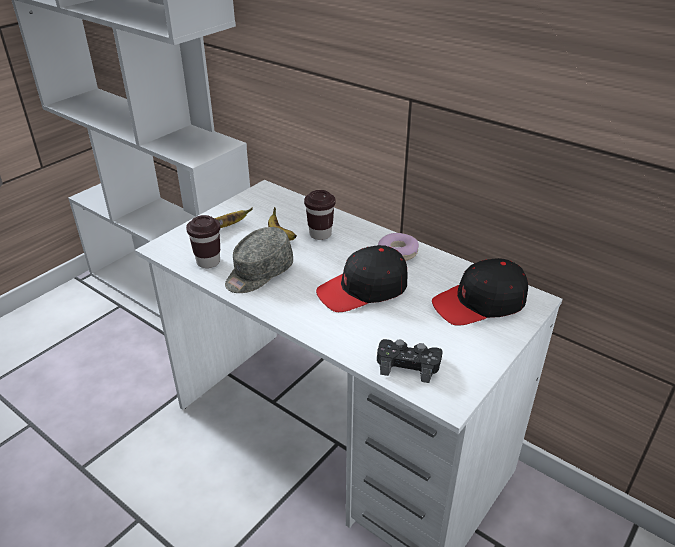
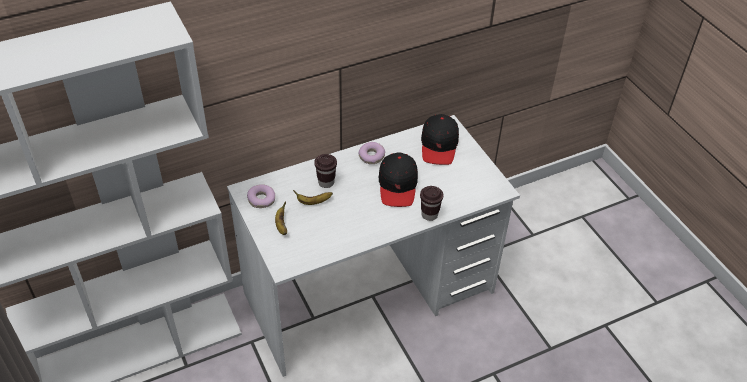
camera: 65 degrees left, 10 degrees up
(208, 262) = (320, 247): brown cup -> brown cup (429, 215)
(258, 203) = (261, 200): none -> donut
(258, 273) = (350, 226): grey cap -> none
(408, 364) = (470, 193): black game controller -> none

